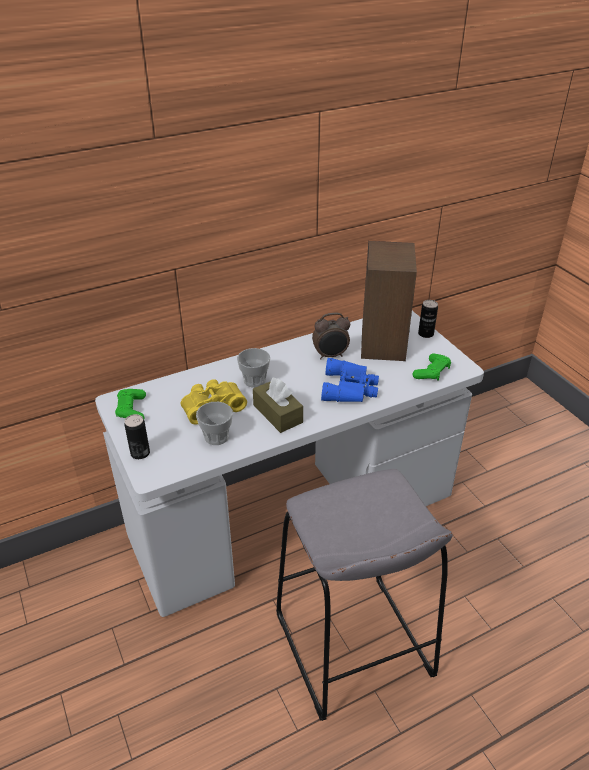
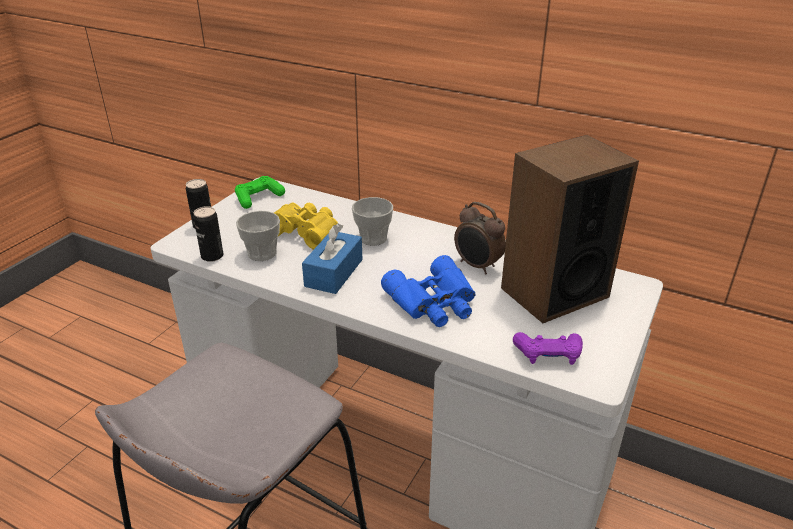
camera: 55 degrees right, 5 degrees down
(277, 414) = (334, 273): brown tissue box -> blue tissue box
(425, 334) = (625, 319): can -> can (212, 256)
(432, 372) = (548, 354): green game controller -> purple game controller

